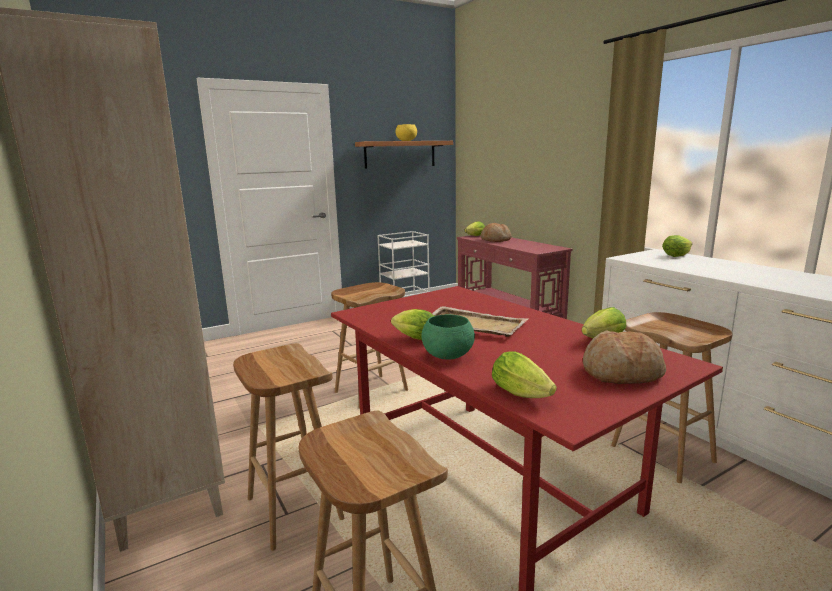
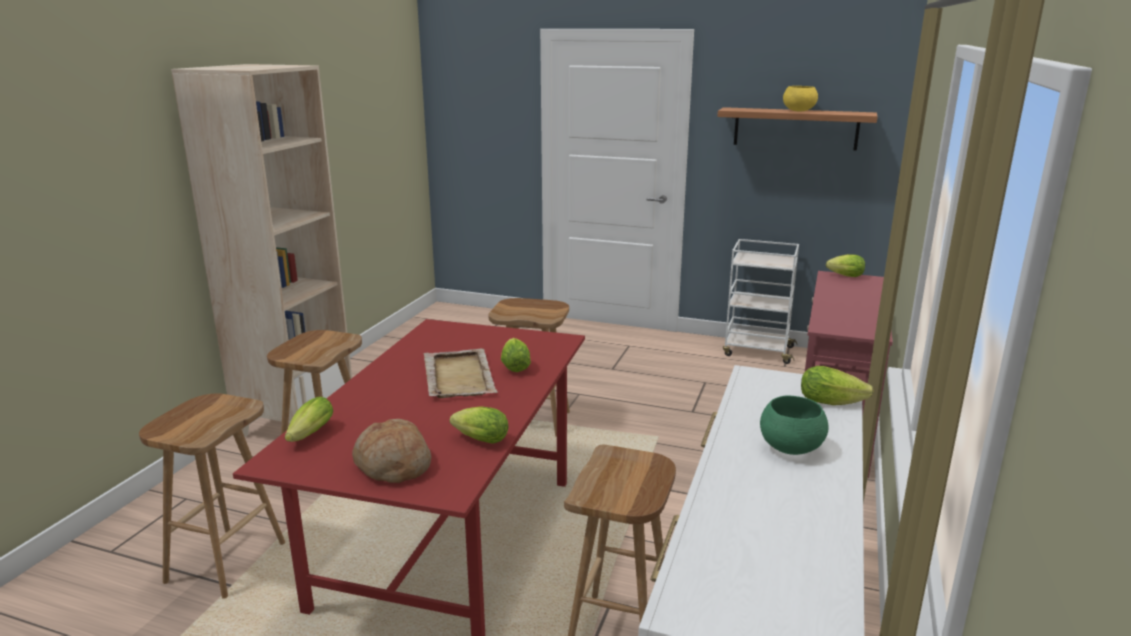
camera: 50 degrees right, 5 degrees up
(413, 338) = (393, 366): lettuce -> lettuce (515, 366)
(447, 356) = (364, 389): green bowl -> green bowl (790, 448)
(495, 240) = (846, 291): bread -> none

